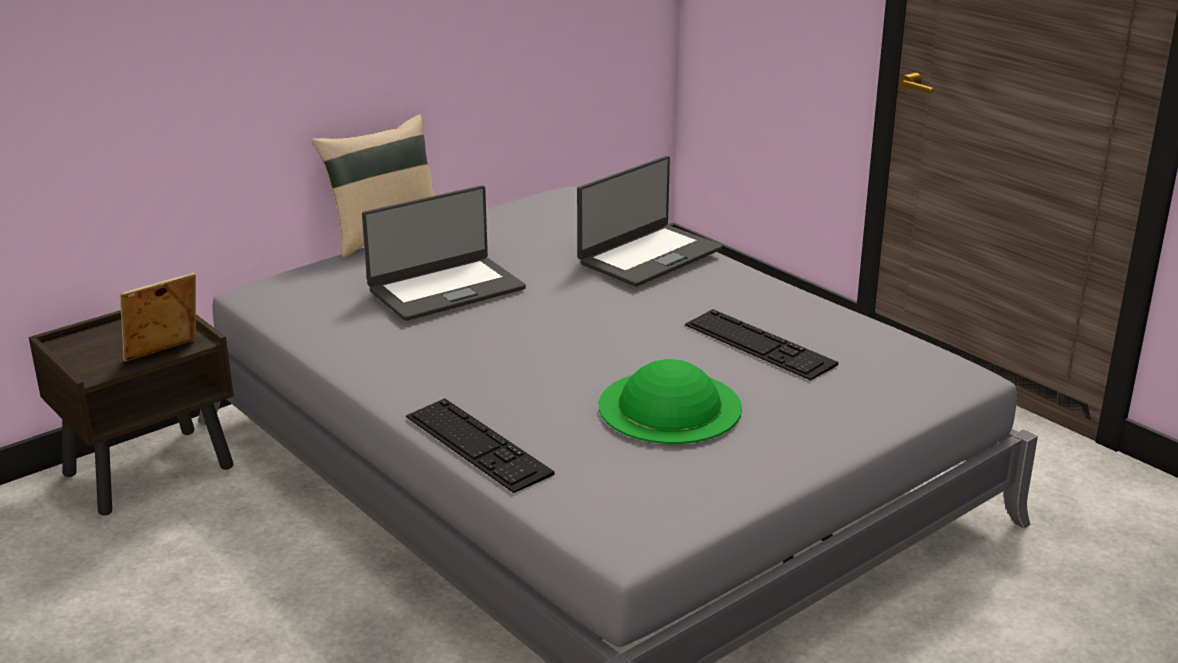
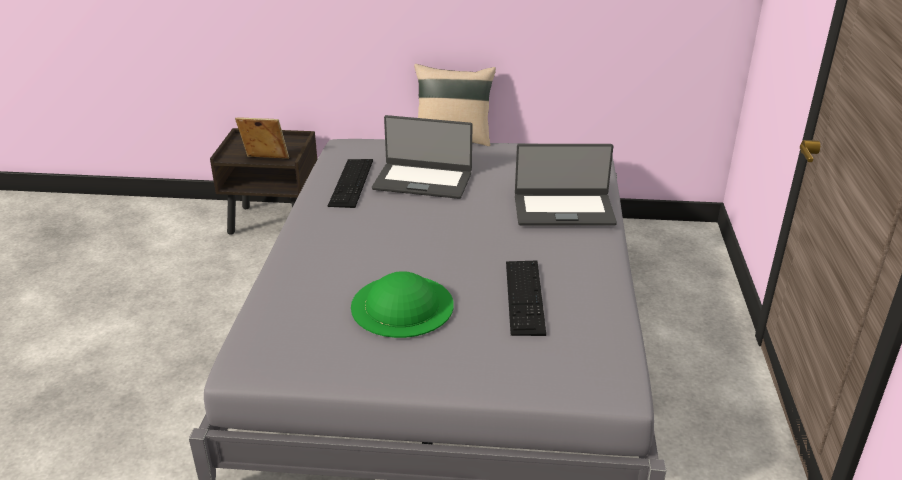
camera: 45 degrees right, 5 degrees up
(477, 444) = (283, 273): keyboard -> keyboard (351, 182)

